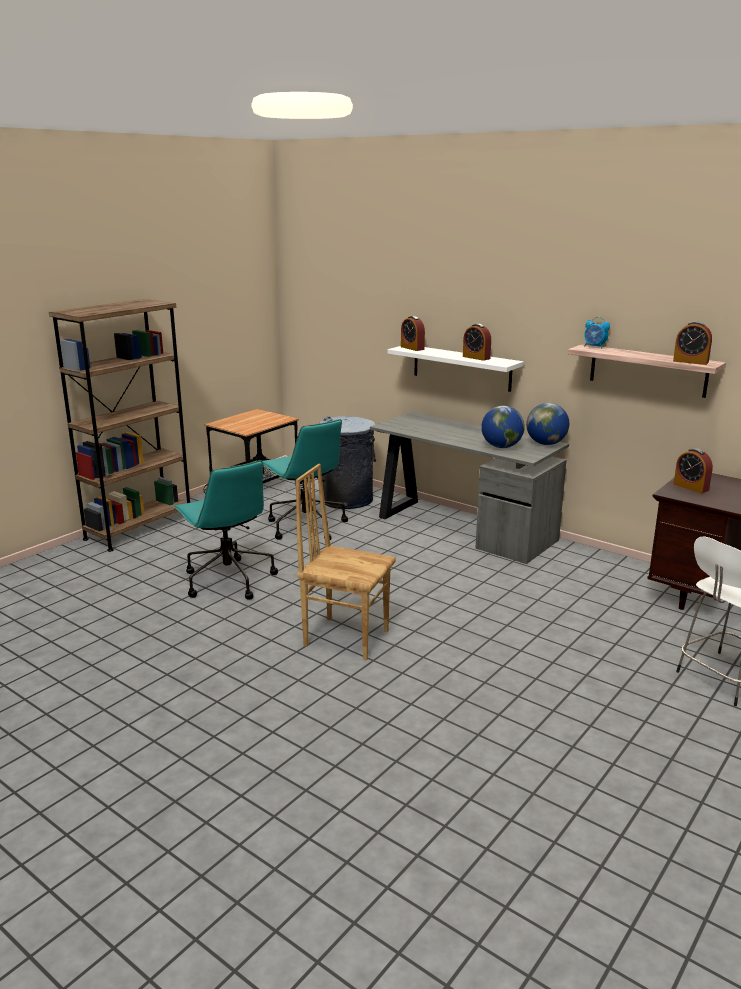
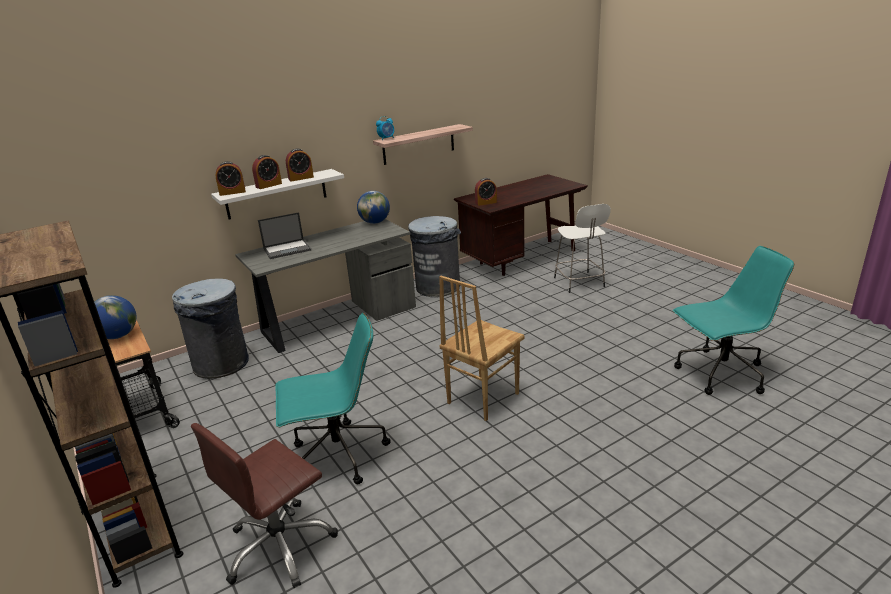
camera: 70 degrees left, 5 degrees up
(117, 582) = (280, 546): none -> brown office chair
(305, 526) = (257, 395): turquoise office chair -> turquoise office chair (720, 374)
(436, 425) = (287, 249): none -> laptop
(501, 447) = (367, 235): globe -> globe (118, 336)
(593, 568) = (438, 287): none -> grey trash can
(690, 361) = (452, 128): alarm clock -> alarm clock (268, 185)

